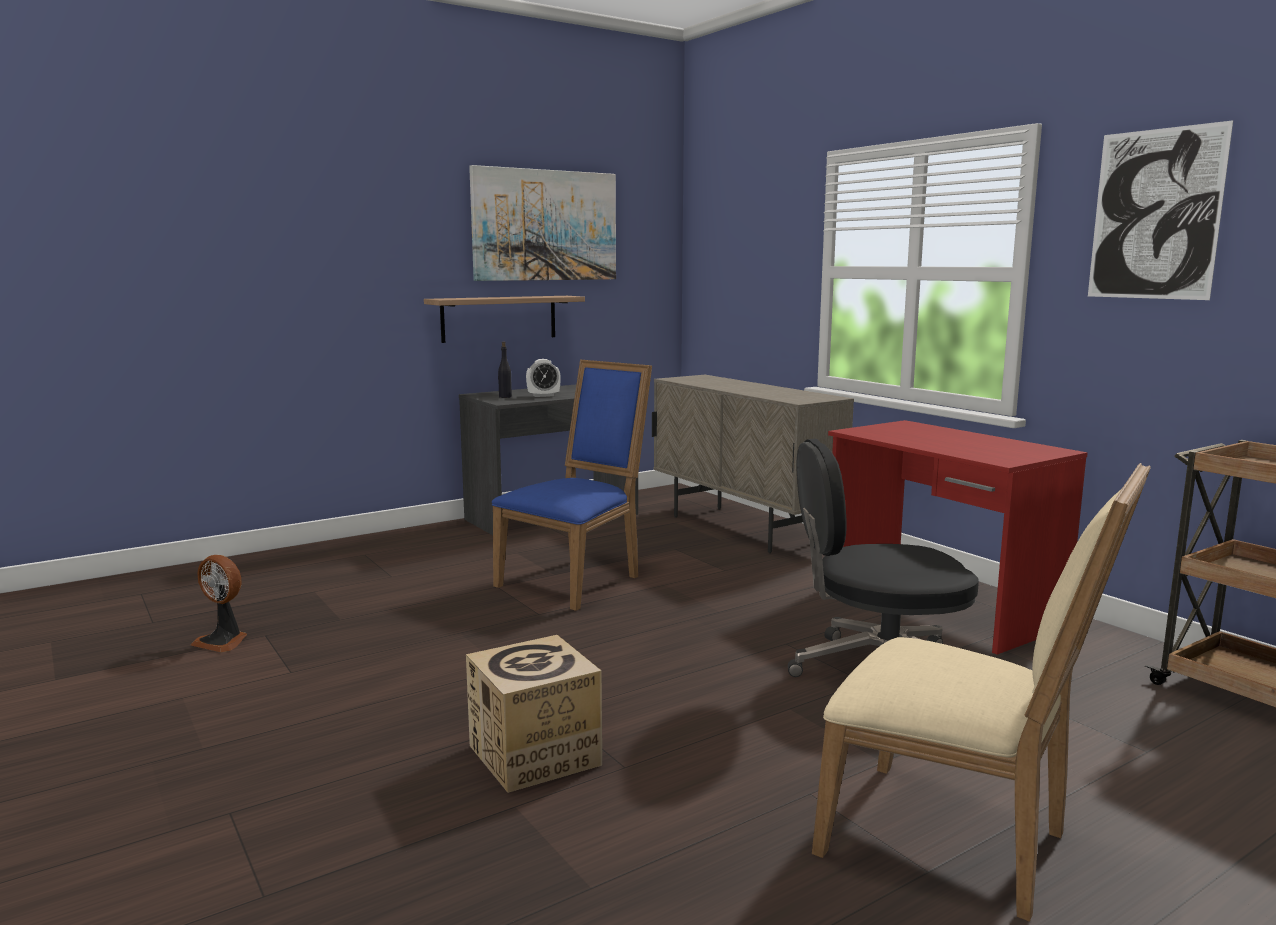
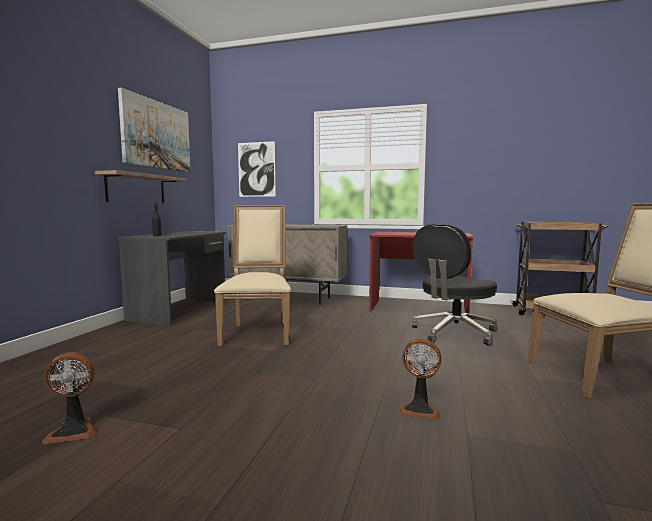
camera: 40 degrees left, 5 degrees down
(534, 755) = (420, 409): cardboard box -> fan
(543, 395) = (179, 234): alarm clock -> none
(576, 580) = (258, 333): blue chair -> beige chair
(1155, 214) = (479, 140): picture -> picture (256, 169)

